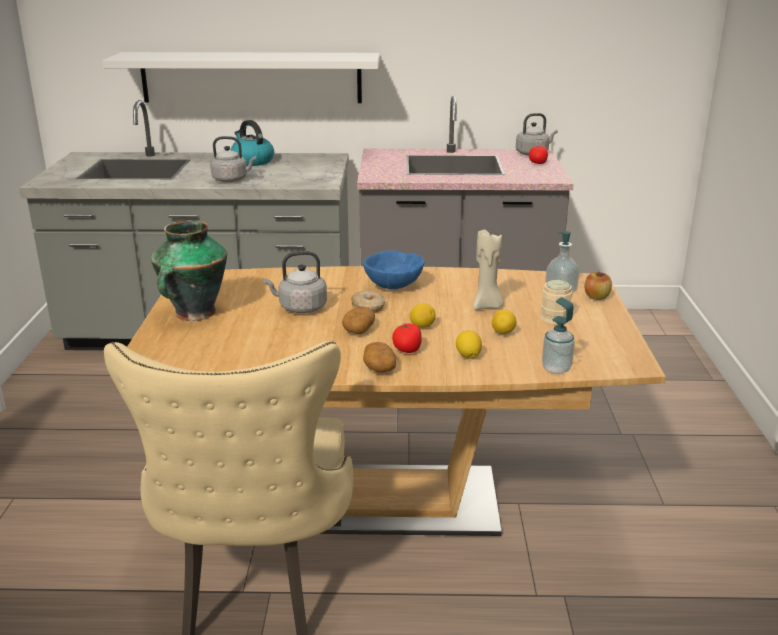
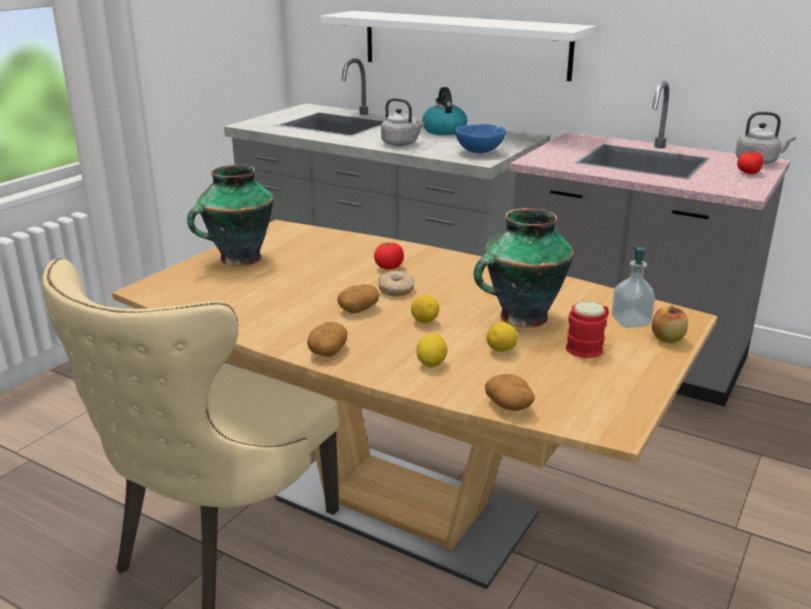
camera: 30 degrees right, 0 degrees up
(300, 308) = (333, 275): grey kettle -> none
(393, 286) = (450, 274): blue bowl -> blue bowl (480, 152)
(407, 350) = (378, 341): tomato -> tomato (389, 267)
(487, 306) = (521, 318): beige candle -> vase
(555, 315) = (588, 346): beige mug -> red mug
(556, 369) = (509, 405): soap dispenser -> potato

